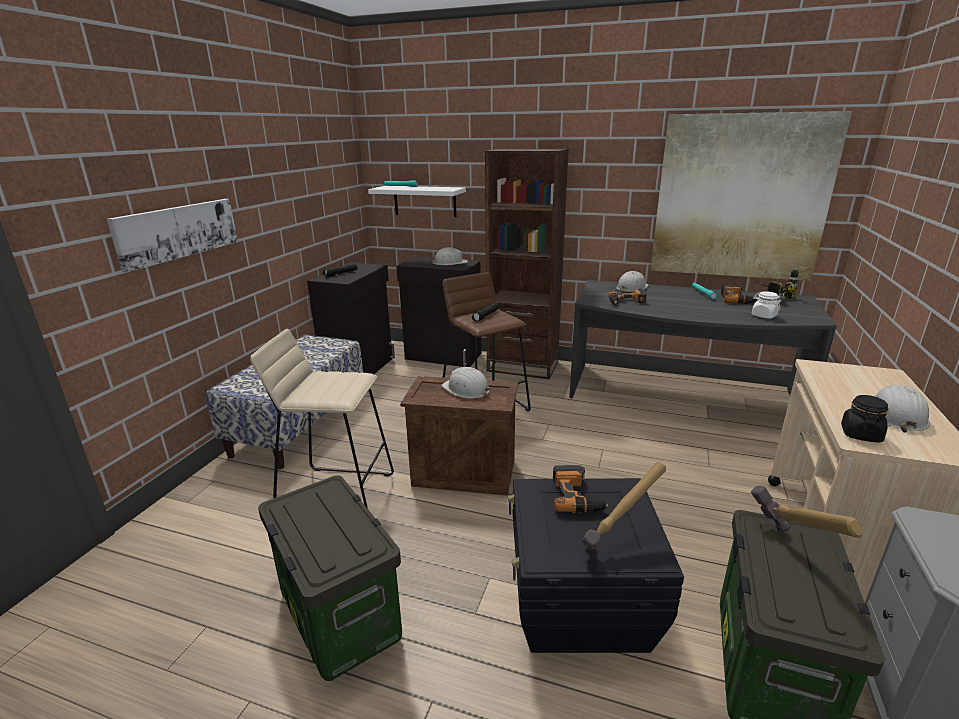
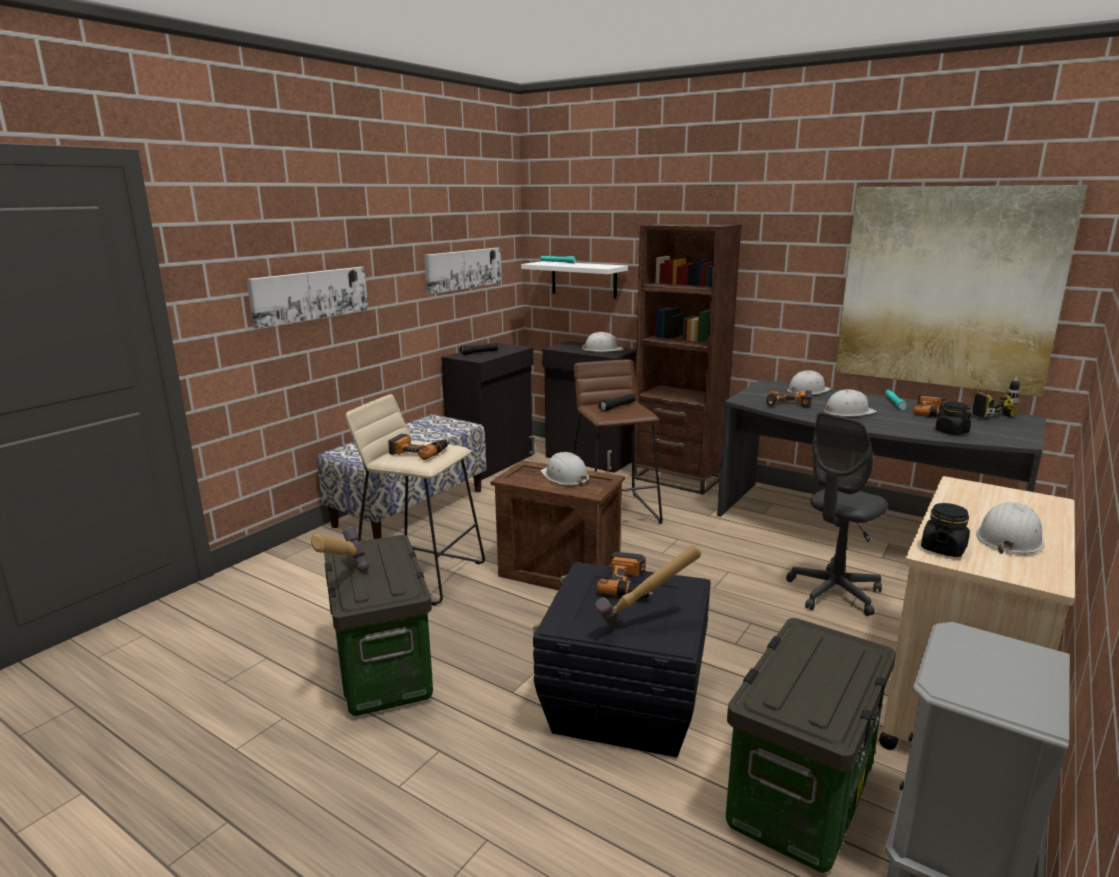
camera: 15 degrees right, 5 degrees down
(317, 196) = (463, 269): none -> picture
(328, 384) = (419, 452): none -> power drill
(676, 305) = (848, 412): none -> white hard hat
(691, 456) = (834, 593): none -> grey office chair
(763, 316) = (951, 432): white jar -> black jar
(788, 552) = (818, 658): hammer -> hammer (341, 583)

